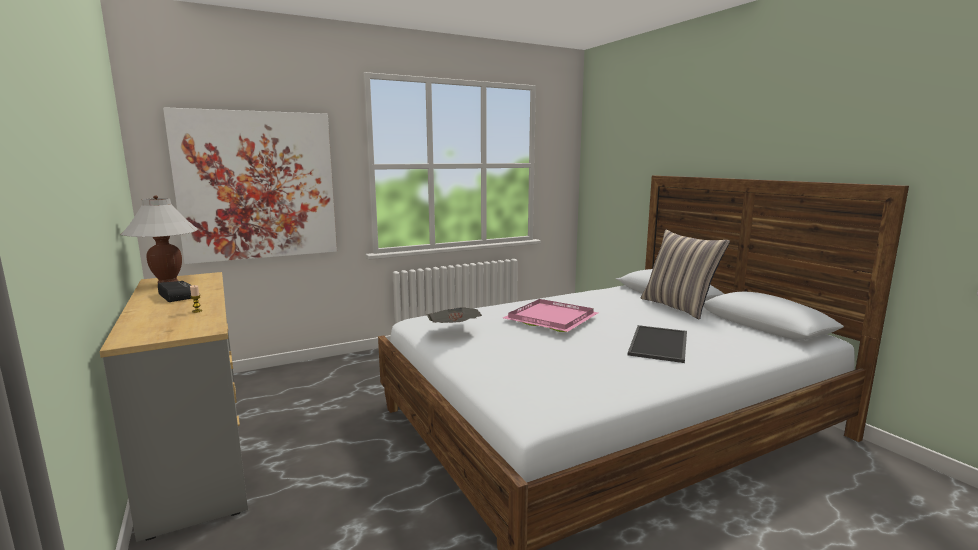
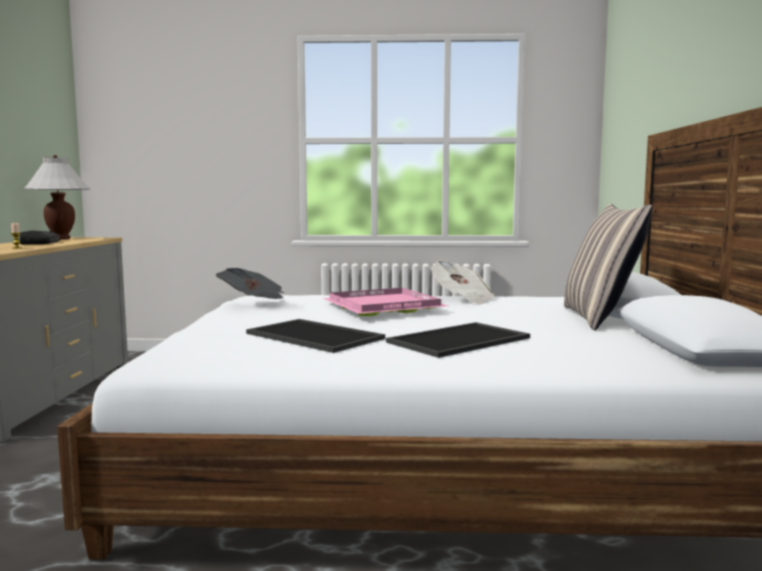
camera: 30 degrees right, 5 degrees down
(258, 186) = (185, 160): picture -> none
(570, 300) = (462, 299): none -> newspaper
(572, 359) = (312, 336): none -> tray

